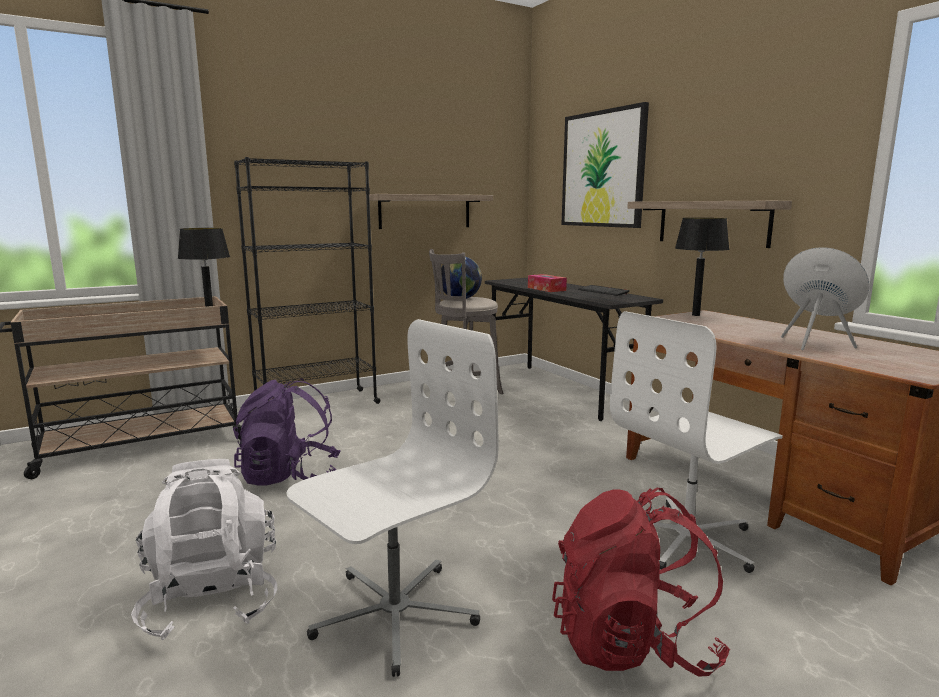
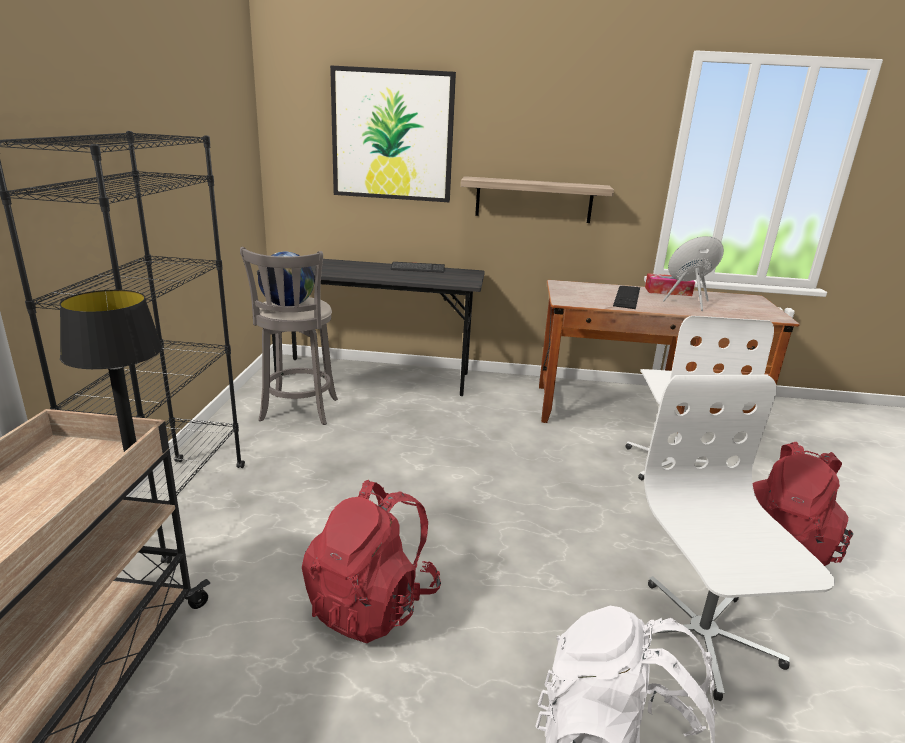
camera: 55 degrees left, 10 degrees up
(289, 477) = (372, 604): purple backpack -> red backpack
(425, 211) = (194, 190): shelf -> none
(546, 289) = (364, 274): tissue box -> tissue box (668, 291)
(695, 315) = (564, 288): black table lamp -> none
(744, 329) = (627, 297): none -> keyboard

